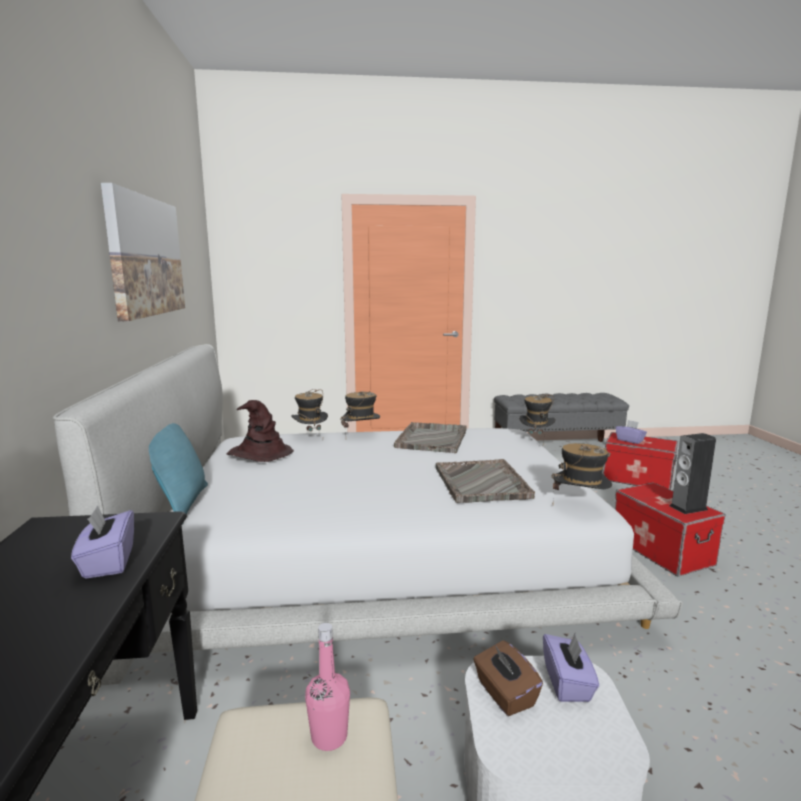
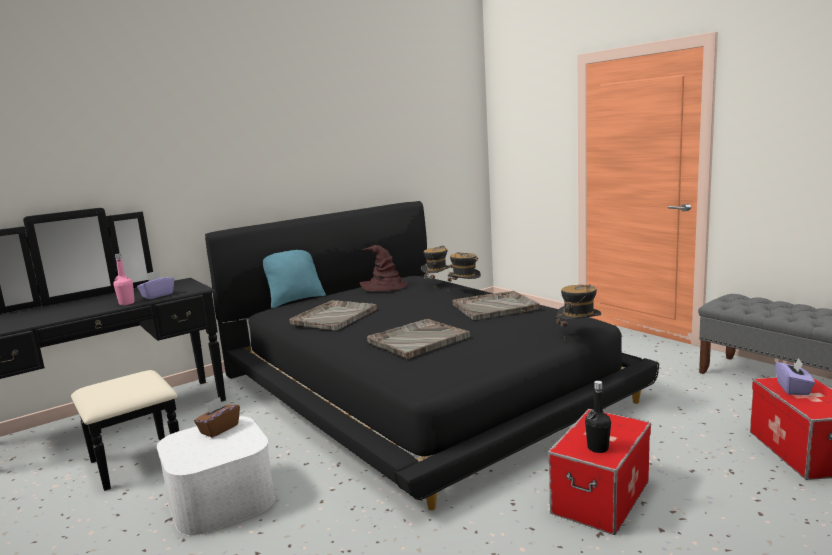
camera: 60 degrees right, 0 degrees up
(145, 256) = (352, 139): picture -> none
(324, 497) = (335, 316): none -> grey tray
(329, 736) = (137, 385): pink bottle -> pink bottle (126, 303)
(379, 551) = (417, 385): white bed -> black bed
(567, 683) = (239, 443): purple tissue box -> none
(579, 506) = (417, 374): hat -> none
(688, 508) = (598, 448): speaker -> black bottle

